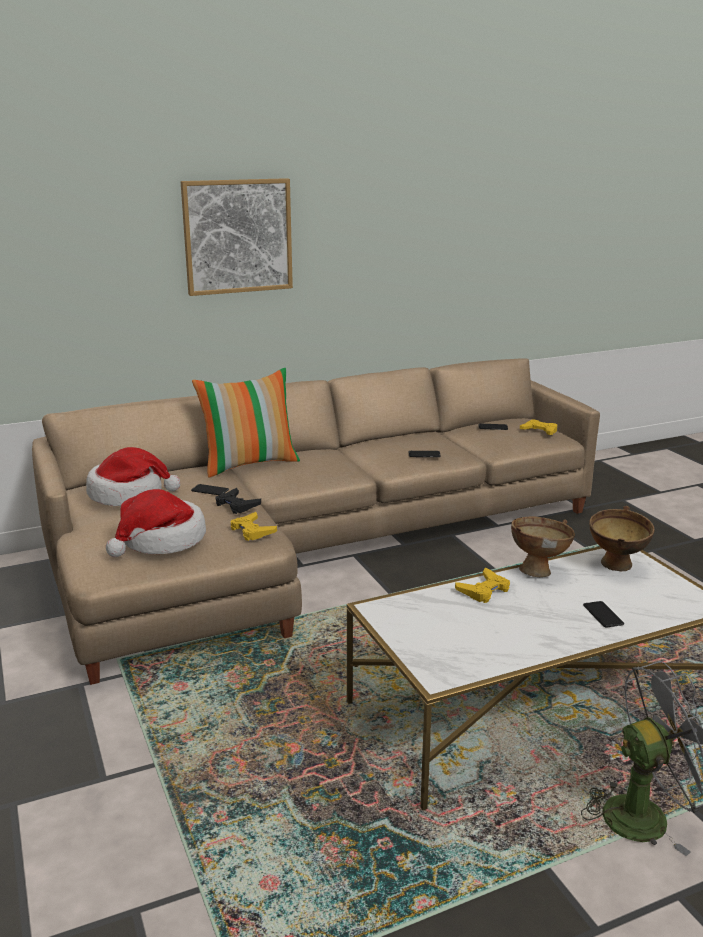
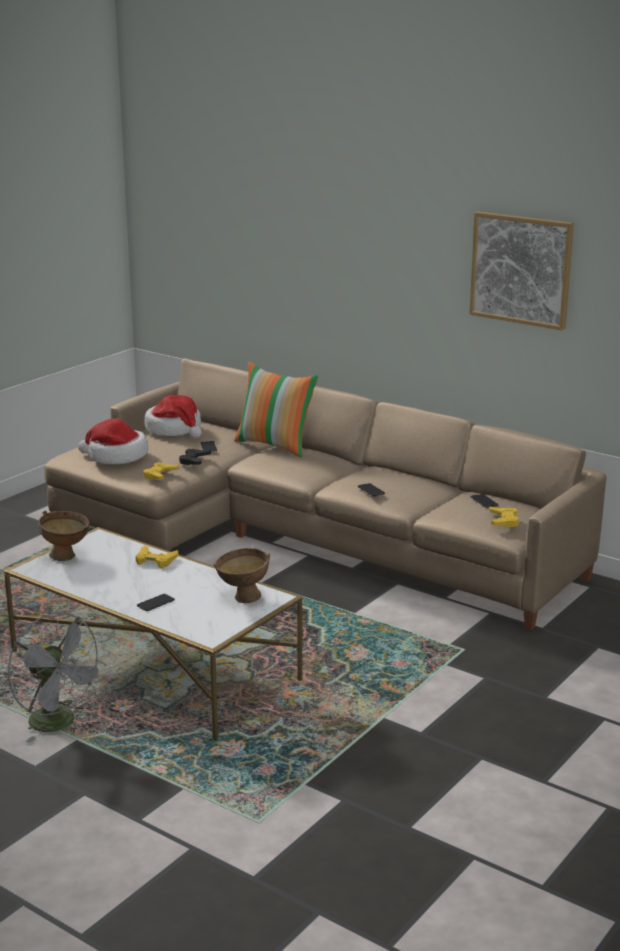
camera: 60 degrees right, 0 degrees up
(237, 236) = (339, 255): picture -> picture (521, 269)
(539, 570) = (207, 572): brown bowl -> brown bowl (67, 557)

